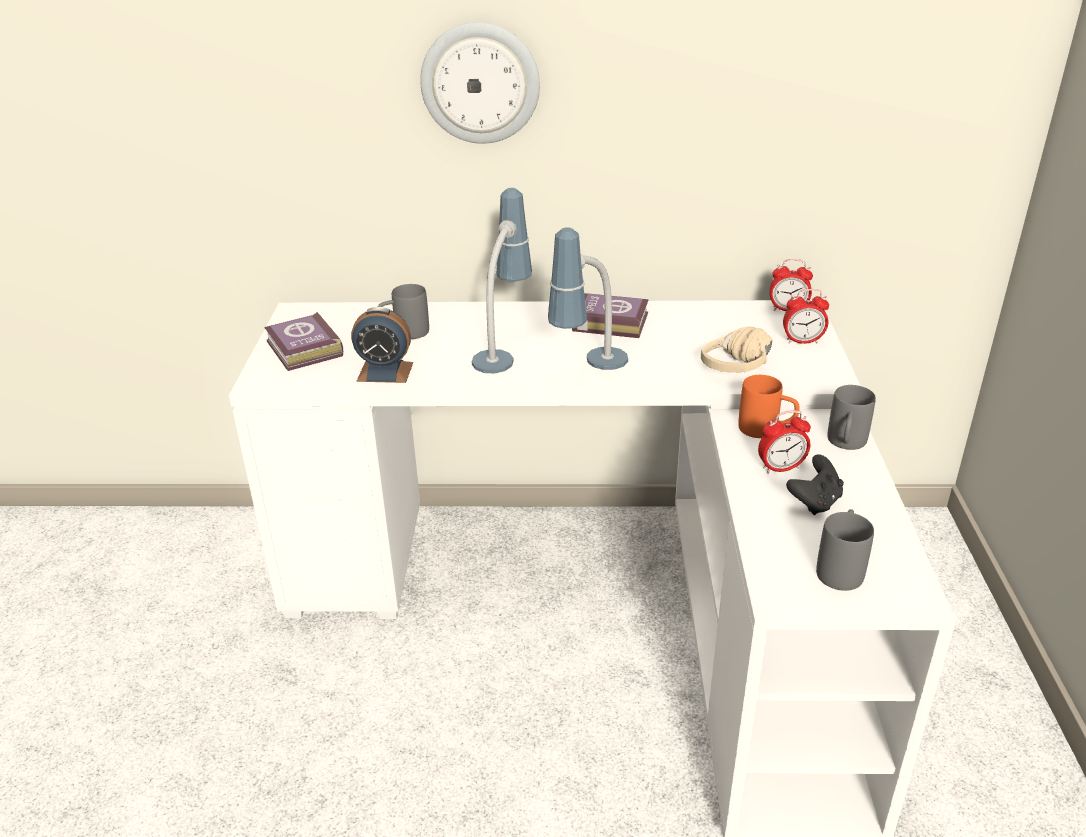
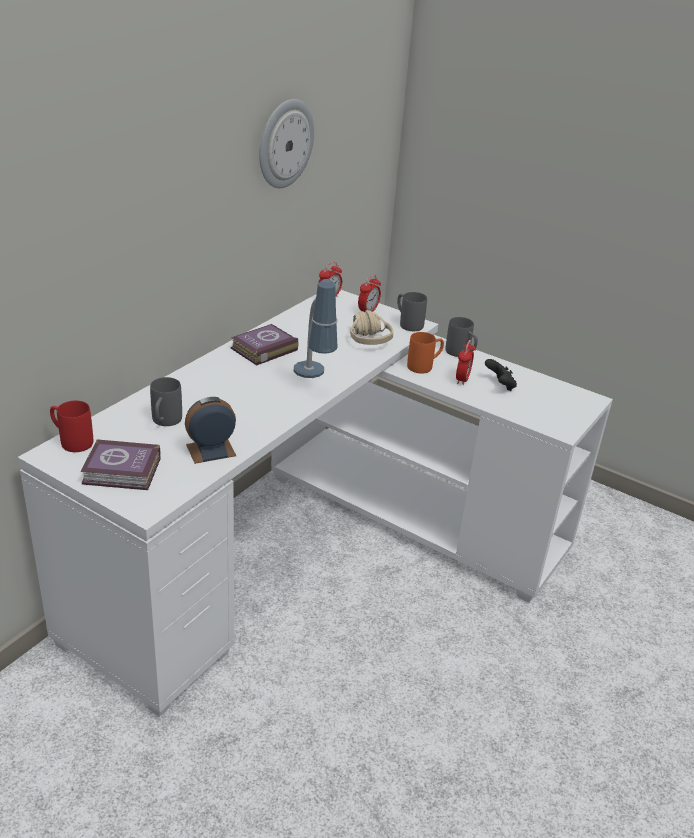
camera: 60 degrees left, 0 degrees up
(325, 310) = (71, 441): none -> red mug
(385, 372) = (211, 450): alarm clock -> alarm clock turned 150 degrees counterclockwise
(480, 83) = (152, 196): wall clock -> wall clock (284, 143)
(504, 349) = (245, 396): table lamp -> none
(840, 567) = (555, 405): grey mug -> grey mug (407, 323)

